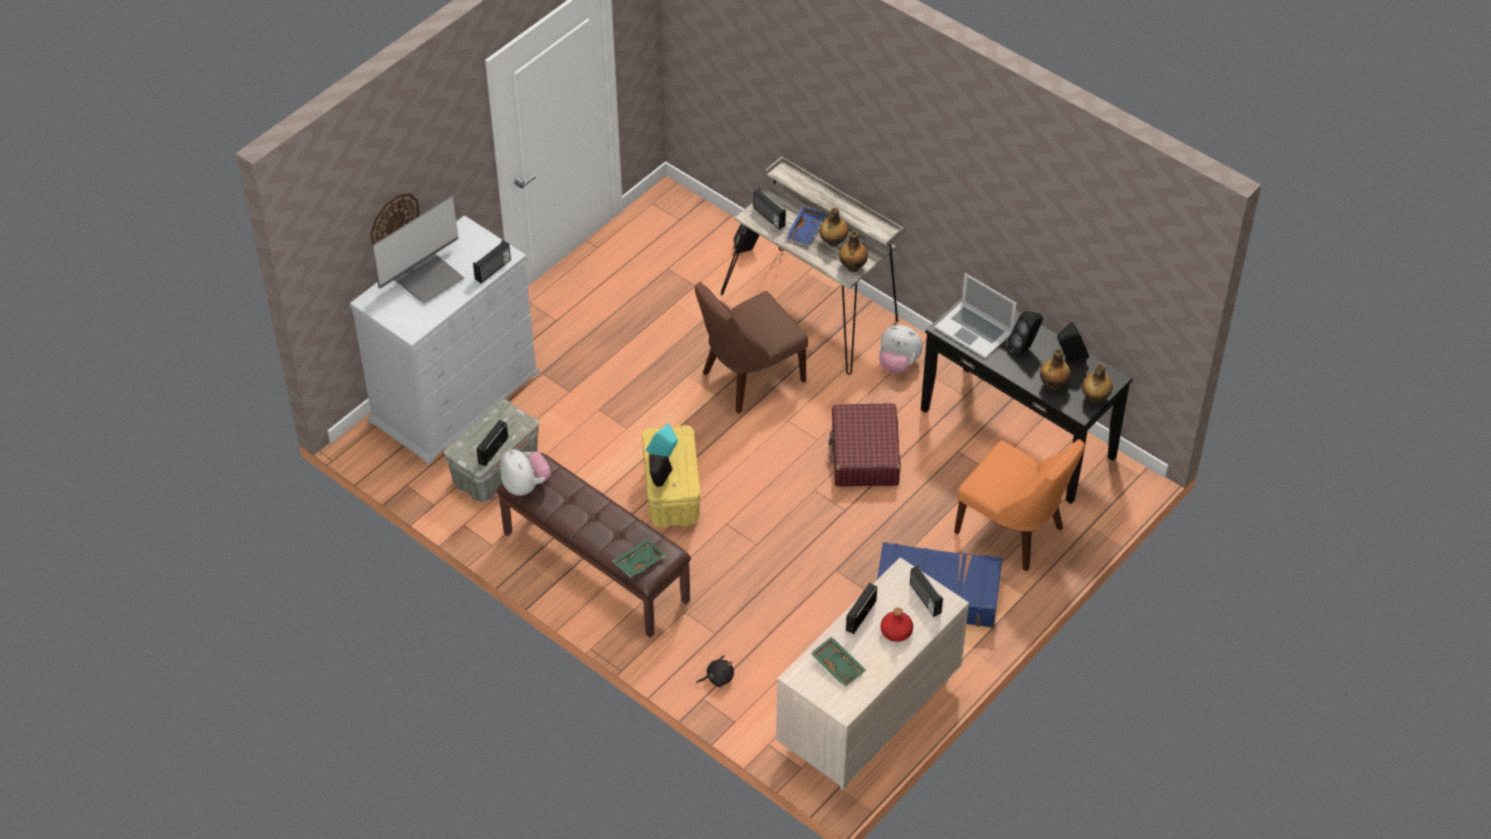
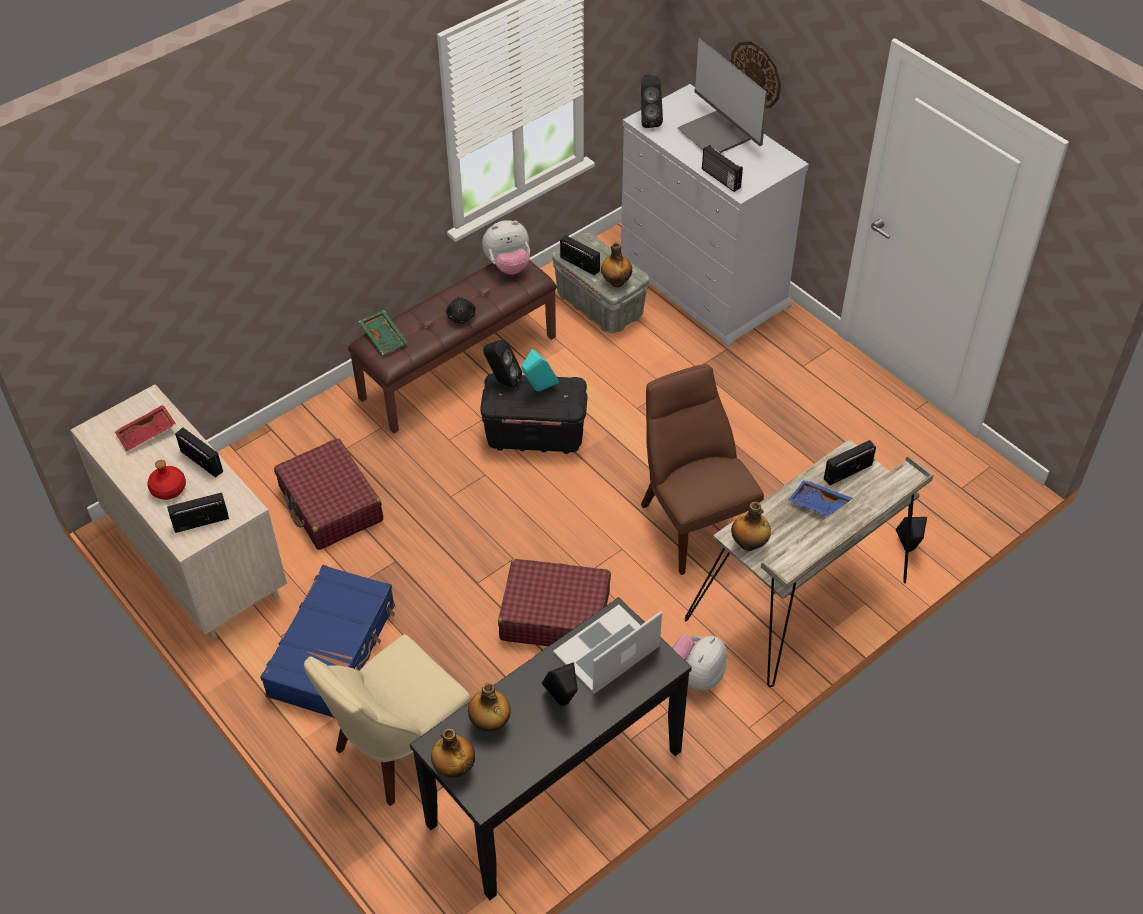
camera: 100 degrees right, 0 degrees up
(671, 495) = (536, 434): yellow storage box -> black storage box
(718, 678) = (291, 444): black plush toy -> black plush toy (461, 316)
(784, 630) = (331, 505): none -> red suitcase
(833, 242) = (796, 530): bottle -> bottle (616, 282)
(838, 665) = (147, 434): green tray -> red tray
(1013, 532) = (398, 748): orange chair -> beige chair
(1070, 359) = (532, 753): black speaker -> black speaker (648, 120)

